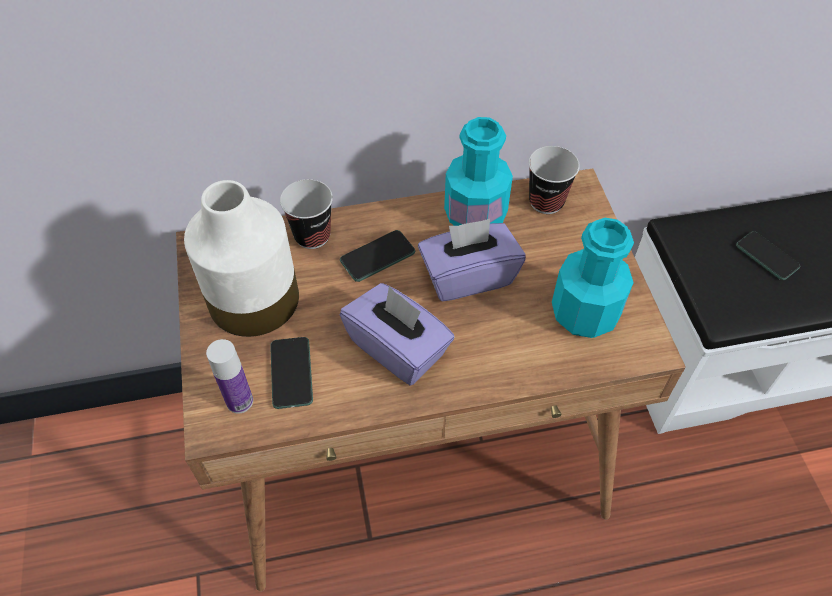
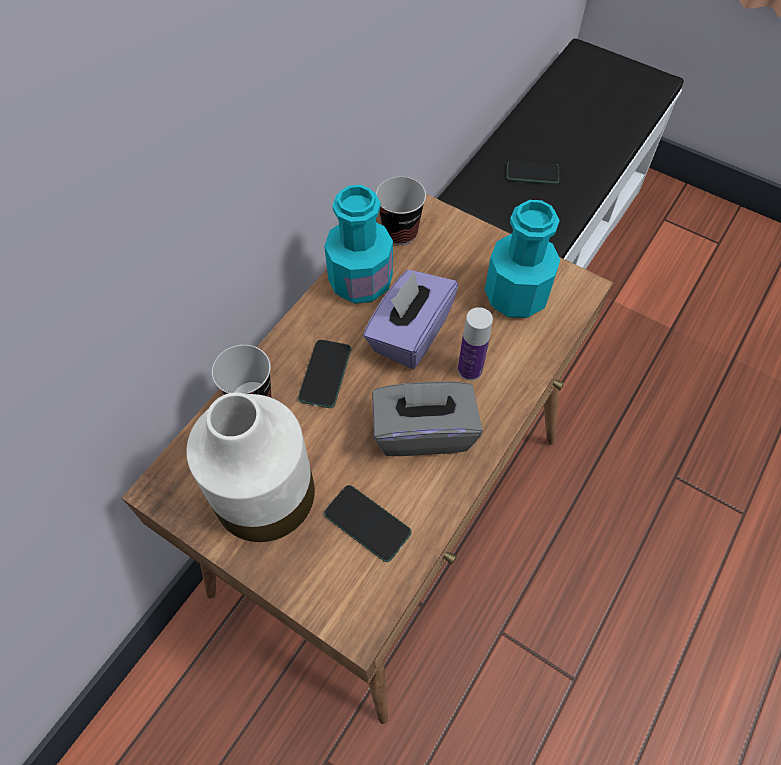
camera: 45 degrees left, 5 degrees up
(239, 401) = (353, 583): bottle -> bottle (470, 370)
(398, 348) = (423, 431): purple tissue box -> grey tissue box

